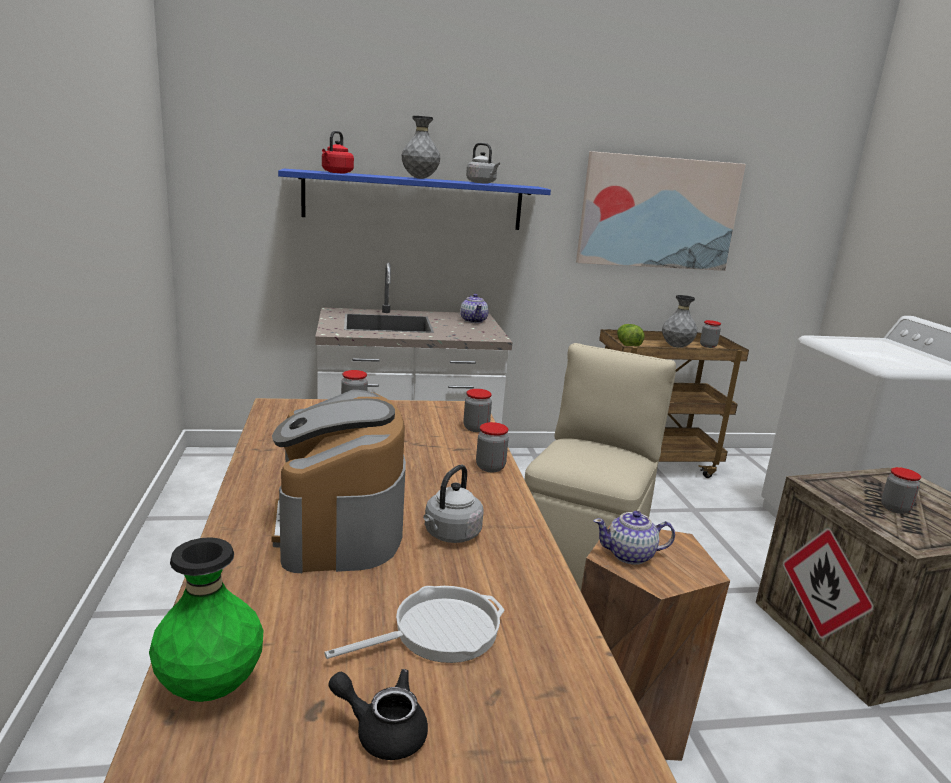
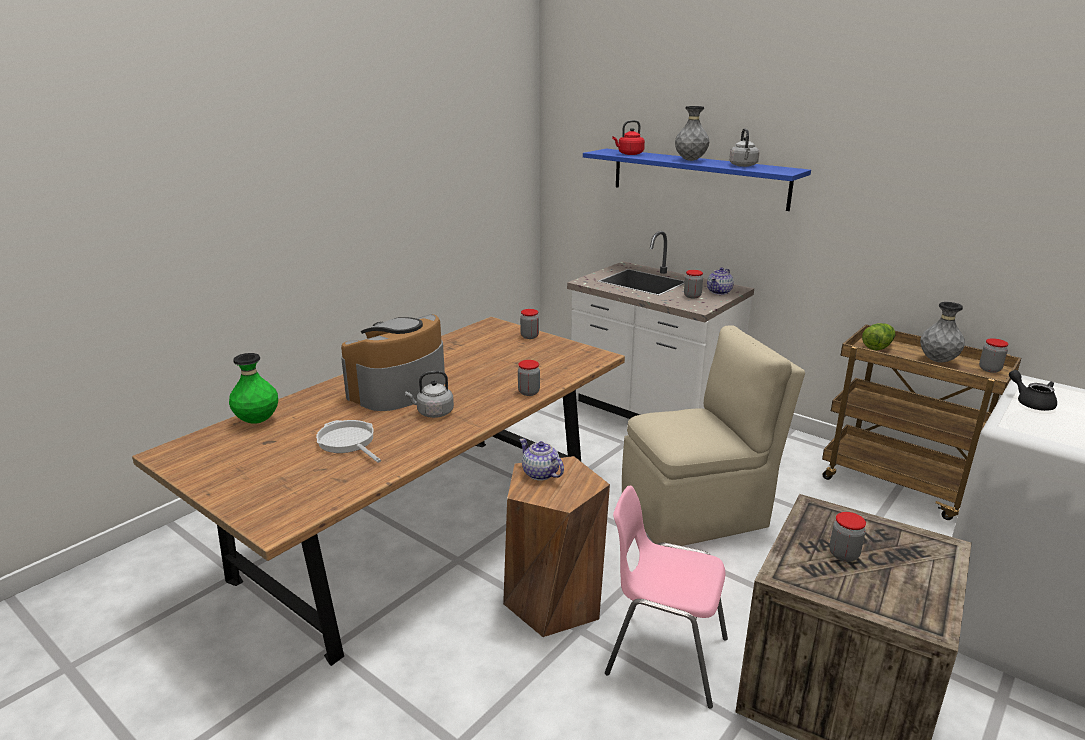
camera: 50 degrees right, 5 degrees up
(382, 731) = (272, 457): black teapot -> black teapot (1031, 402)
(438, 631) = (348, 442): frying pan -> frying pan turned 150 degrees counterclockwise
(476, 428) = (574, 369): jar -> jar (692, 296)
(658, 213) = (951, 204): picture -> none
(768, 697) = (663, 655): none -> pink chair

